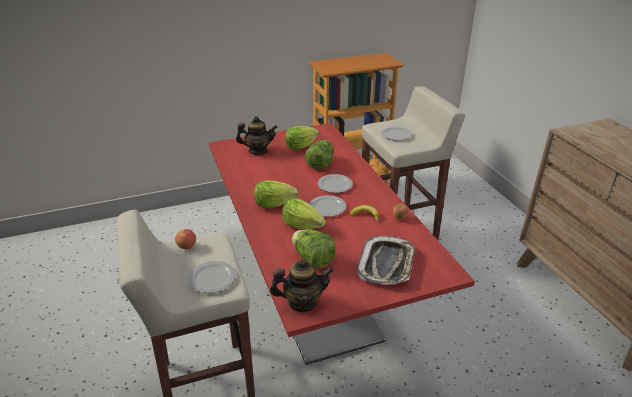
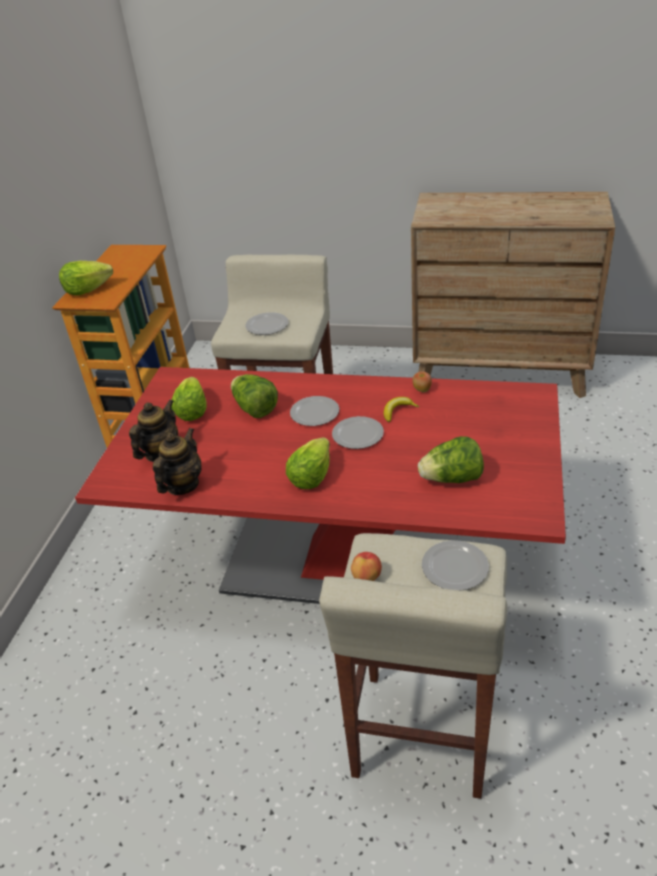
camera: 55 degrees left, 5 degrees up
(302, 225) = (378, 466): lettuce -> lettuce (87, 290)
(302, 302) = (523, 511): teapot -> teapot (182, 485)
(386, 264) = (497, 428): tray -> none

